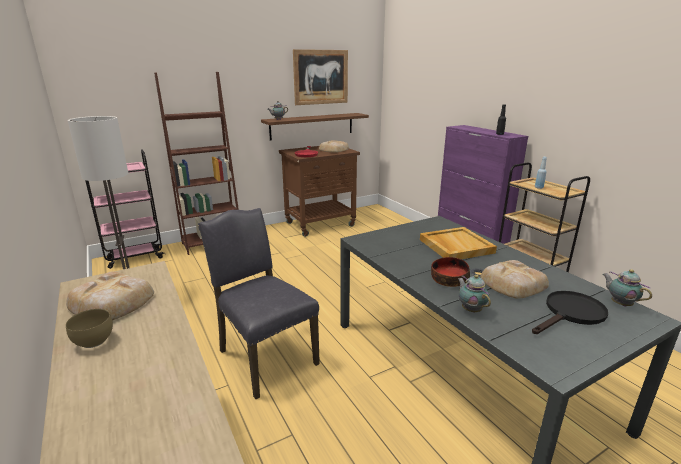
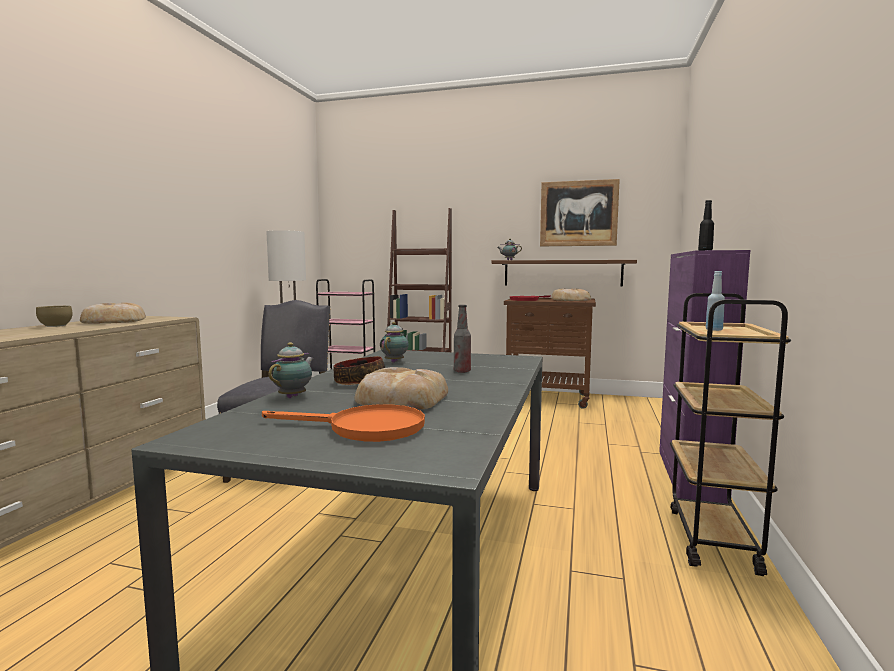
camera: 45 degrees right, 15 degrees down
(455, 246) = (462, 371): beige tray -> bottle
(570, 314) = (363, 428): black frying pan -> orange frying pan
(619, 304) = (459, 446): teapot -> teapot (395, 361)

